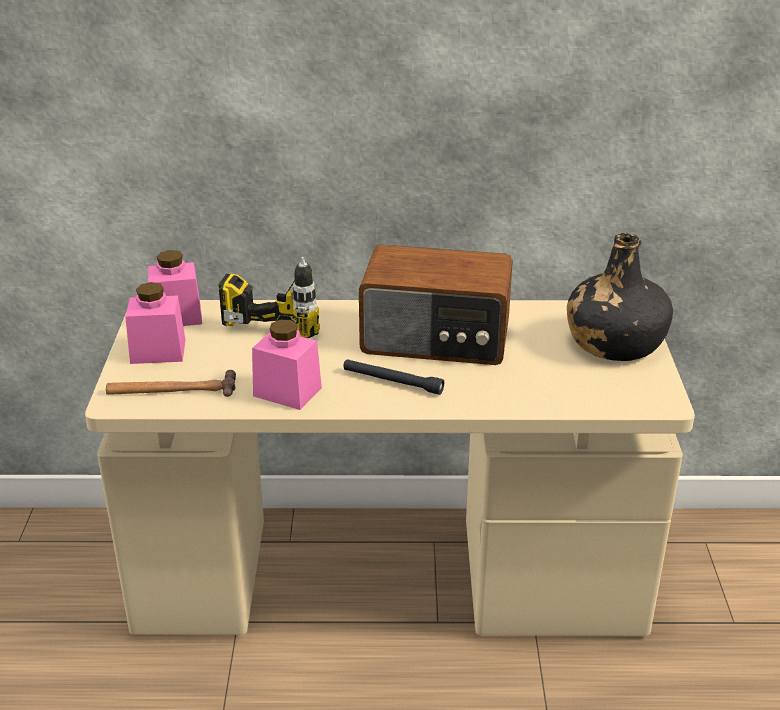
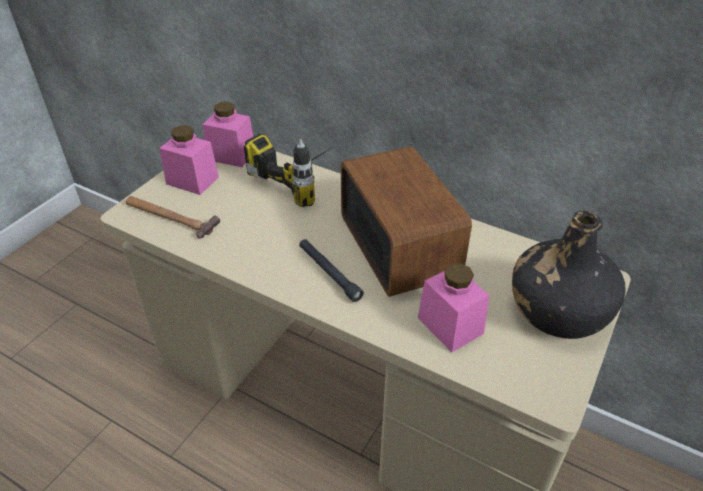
camera: 30 degrees right, 10 degrees up
(287, 392) = (244, 250): pink jar -> pink jar (450, 325)
(436, 339) = (400, 244): radio -> radio turned 150 degrees counterclockwise

